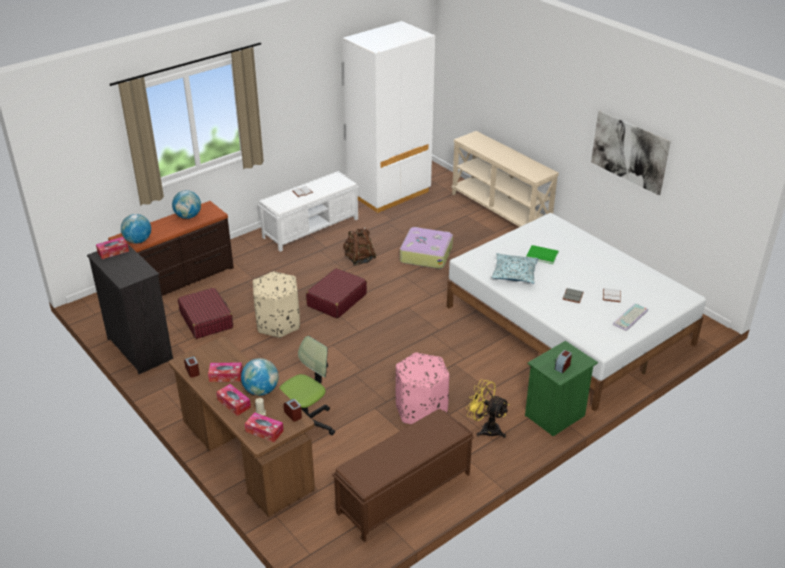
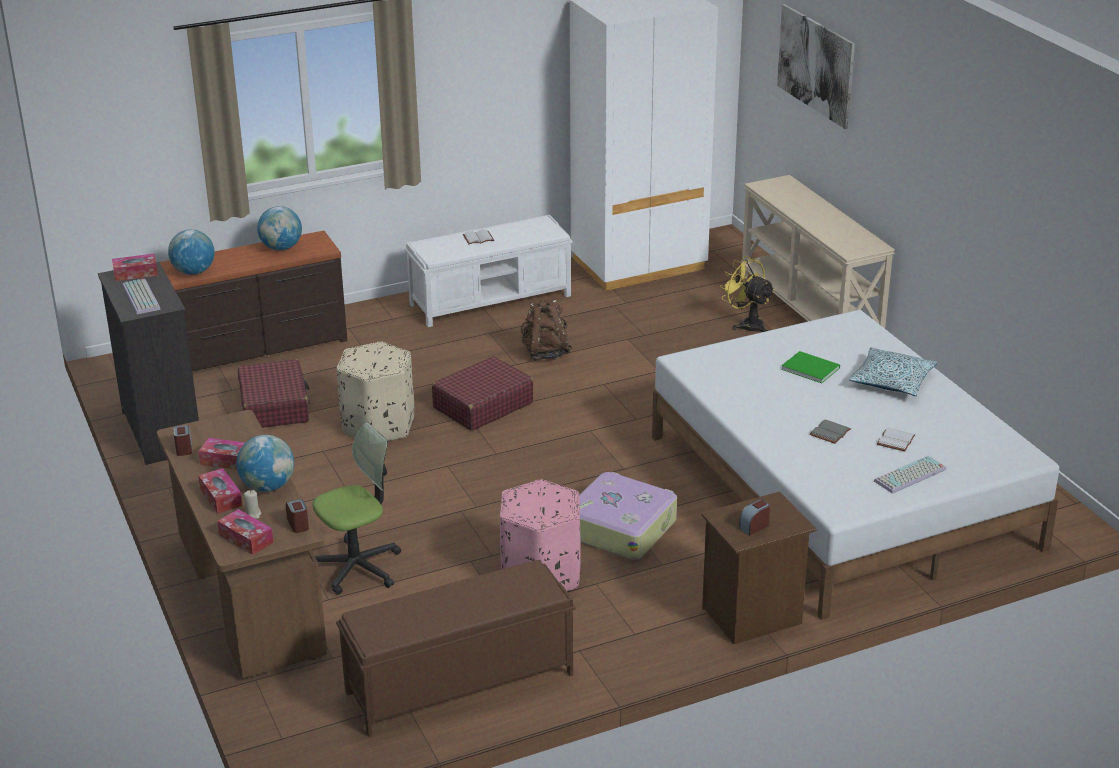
camera: 15 degrees right, 5 degrees down
(126, 269) = (142, 297): none -> keyboard
(426, 254) = (655, 359): suitcase -> suitcase (620, 527)
(486, 428) = (631, 616): yellow fan -> yellow fan (747, 324)
(514, 273) = (750, 389): pillow -> pillow (891, 381)
(556, 416) = (753, 617): green nightstand -> brown nightstand
(629, 152) = (988, 215): picture -> picture (815, 65)

